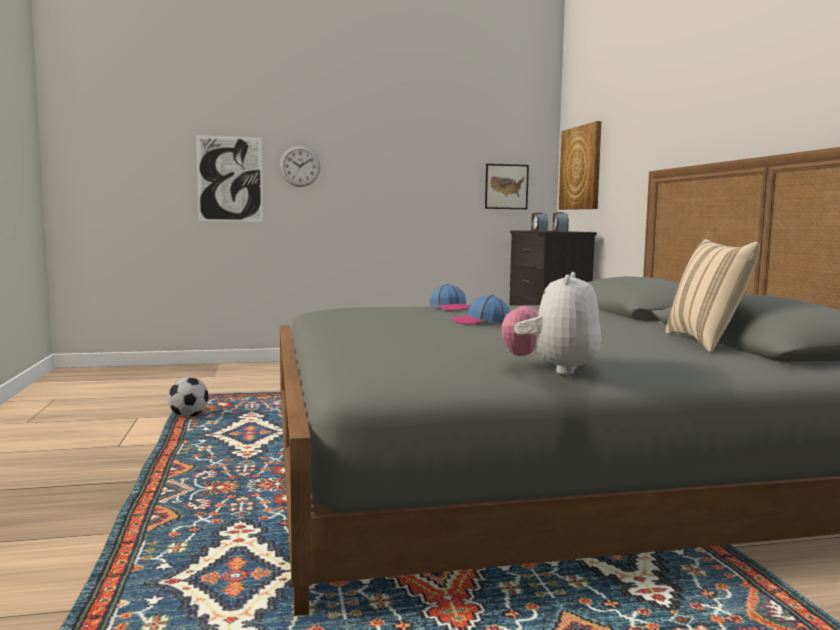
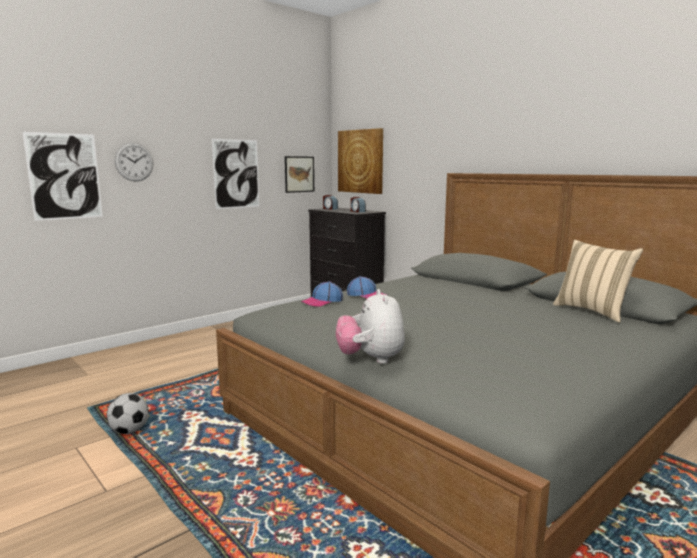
camera: 30 degrees left, 5 degrees up
(418, 183) = (236, 174): none -> picture
(480, 321) = (428, 311): cap -> cap (322, 301)
(552, 369) = (594, 363): plush toy -> plush toy (371, 359)

